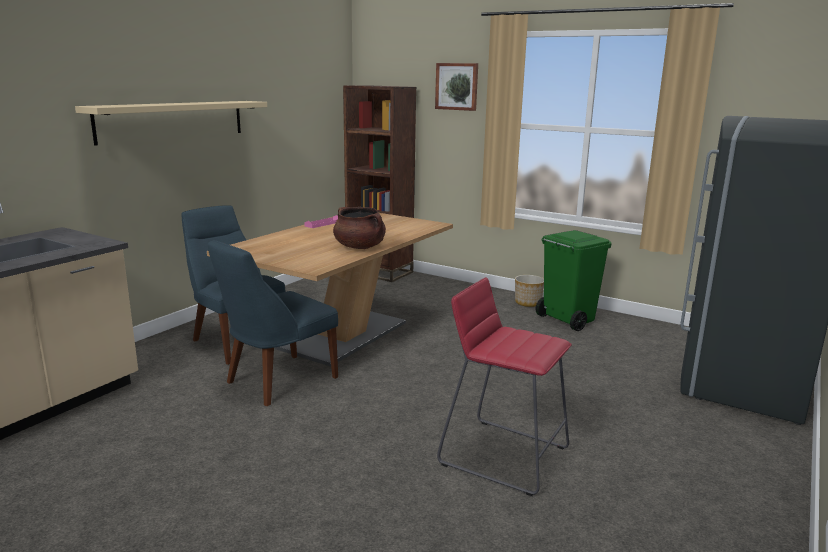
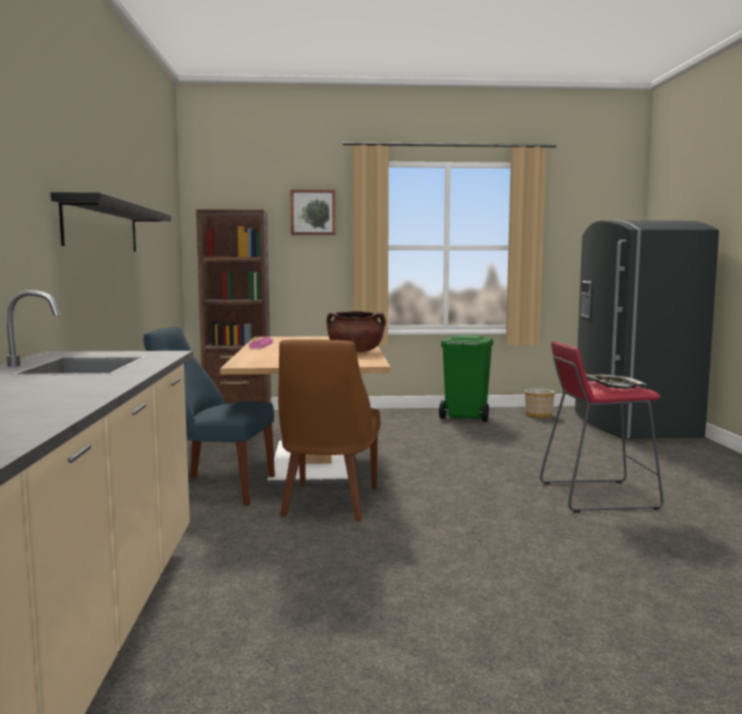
camera: 35 degrees left, 10 degrees down
(173, 120) = (102, 227): beige shelf -> black shelf
(277, 381) = (328, 503): blue chair -> brown chair
(520, 345) = (614, 386): none -> tray
(528, 302) = (414, 413): planter -> planter (538, 415)

